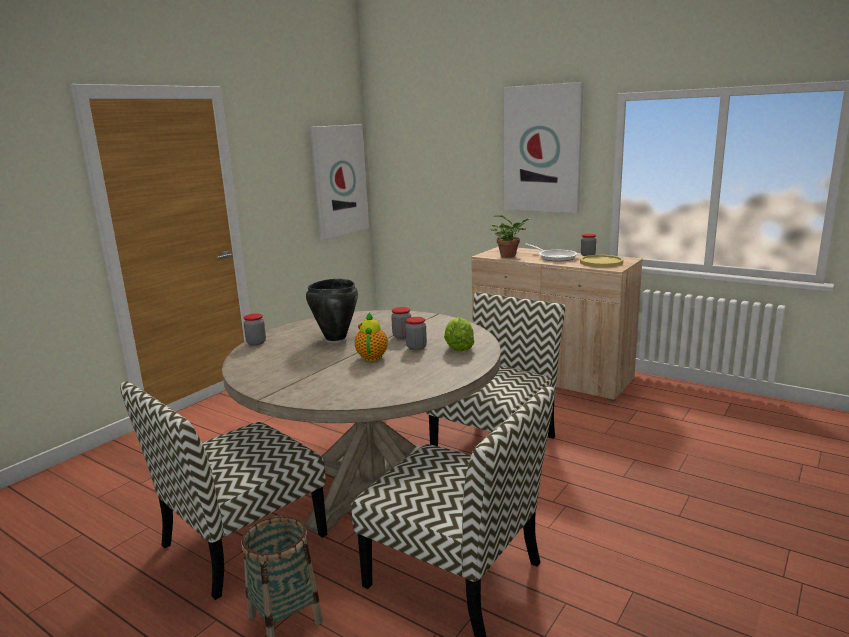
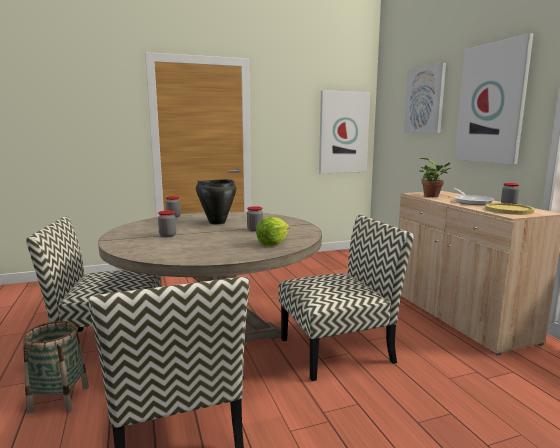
camera: 35 degrees right, 5 degrees down
(372, 356) = (208, 235): teapot -> none
(416, 347) = (246, 237): jar -> jar (167, 235)
(450, 139) = (424, 100): none -> picture

